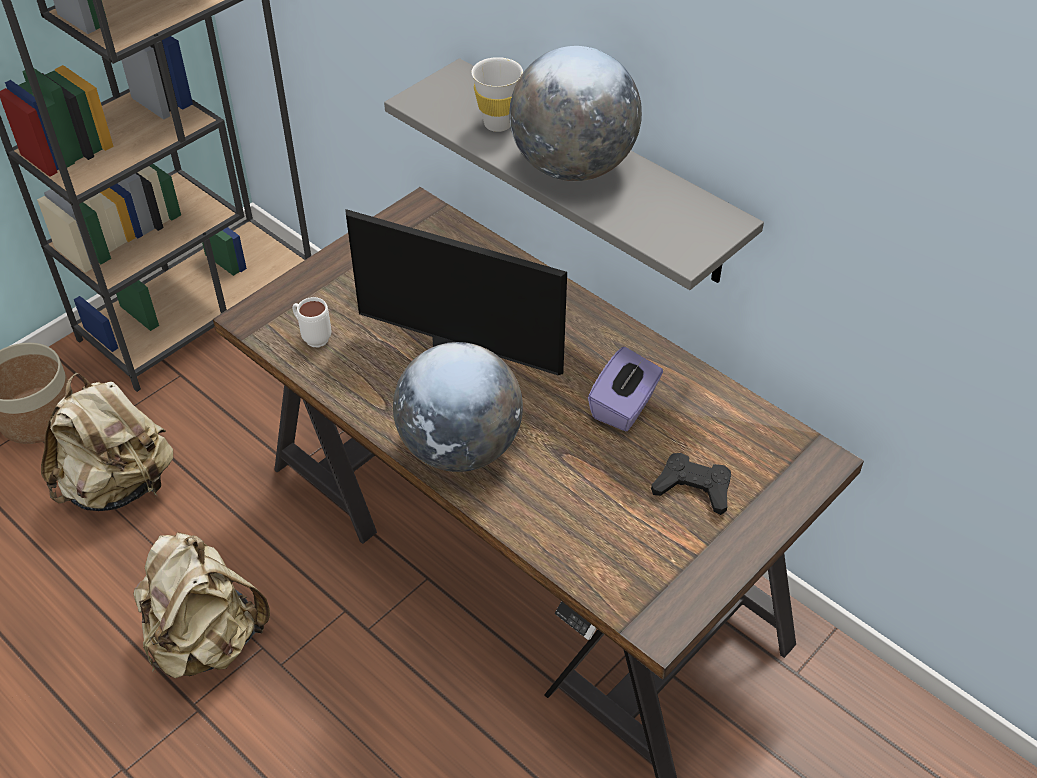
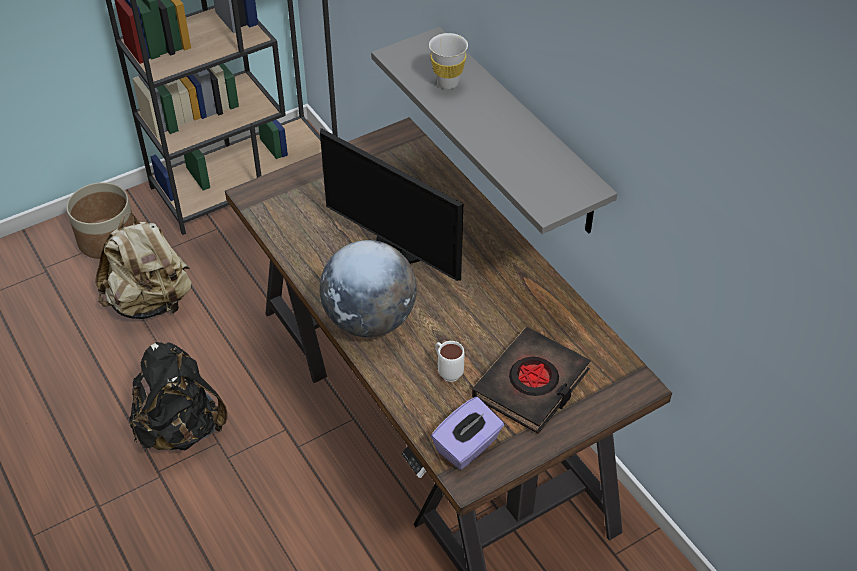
camera: 15 degrees right, 0 degrees up
(206, 640) = (180, 428): beige backpack -> black backpack
(312, 337) = (291, 218): white mug -> white mug (447, 371)
(572, 167) = (490, 126): globe -> none
(624, 406) = (502, 314): purple tissue box -> purple tissue box (467, 447)
(693, 488) = (531, 385): black game controller -> black book

